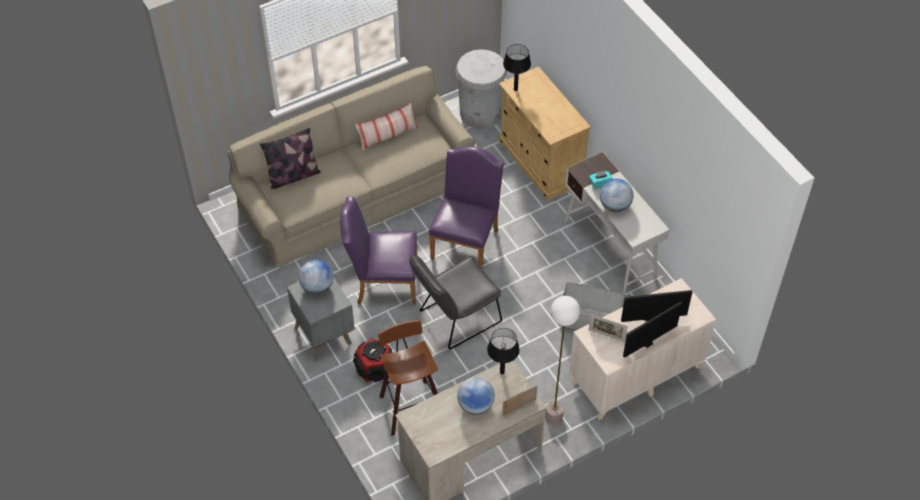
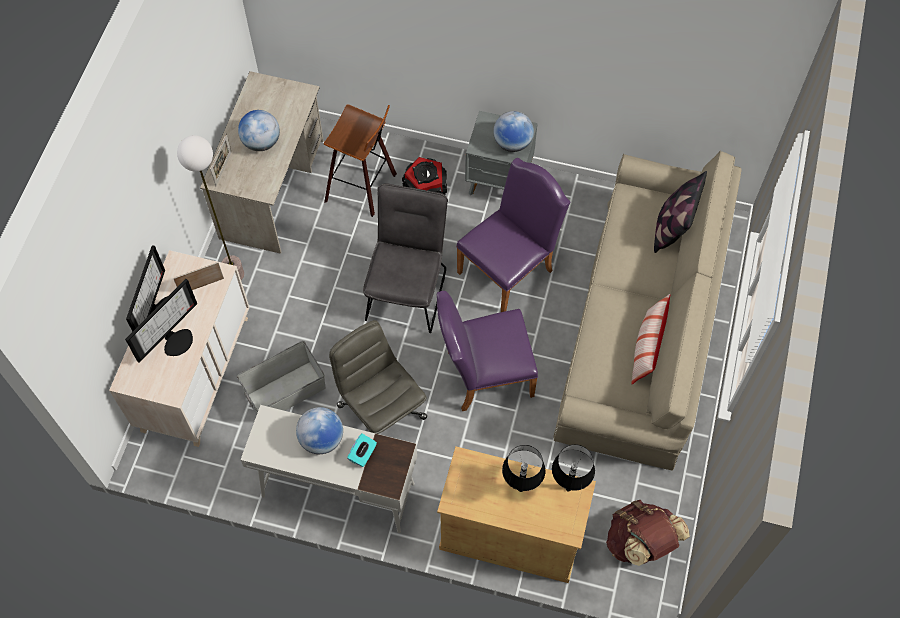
camera: 135 degrees right, 10 degrees up
(466, 240) = (483, 374): purple chair -> purple chair turned 105 degrees clockwise
(480, 113) = (640, 543): white trash can -> brown backpack
(502, 372) = (267, 185): black table lamp -> black table lamp (520, 489)
(544, 268) = (381, 410): none -> grey office chair

